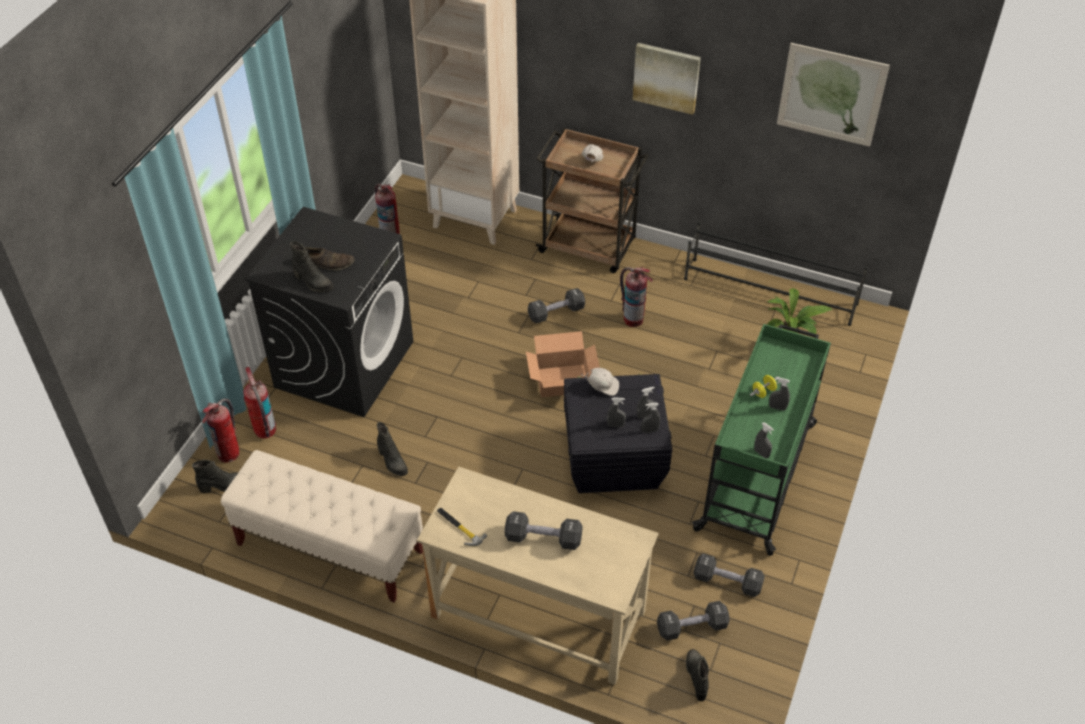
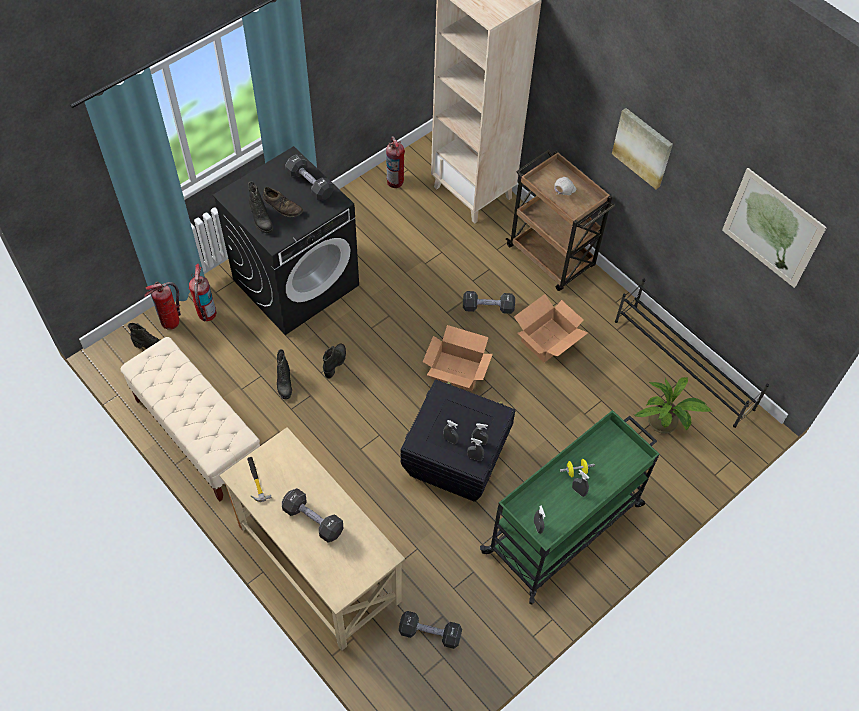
camera: 25 degrees right, 10 degrees up
(602, 386) = (460, 400): white cap -> none
(633, 319) = (548, 340): fire extinguisher -> cardboard box
(697, 677) = (408, 676): black boot -> black boot (335, 363)
(727, 581) = (482, 609): black dumbbell -> black dumbbell (310, 184)

